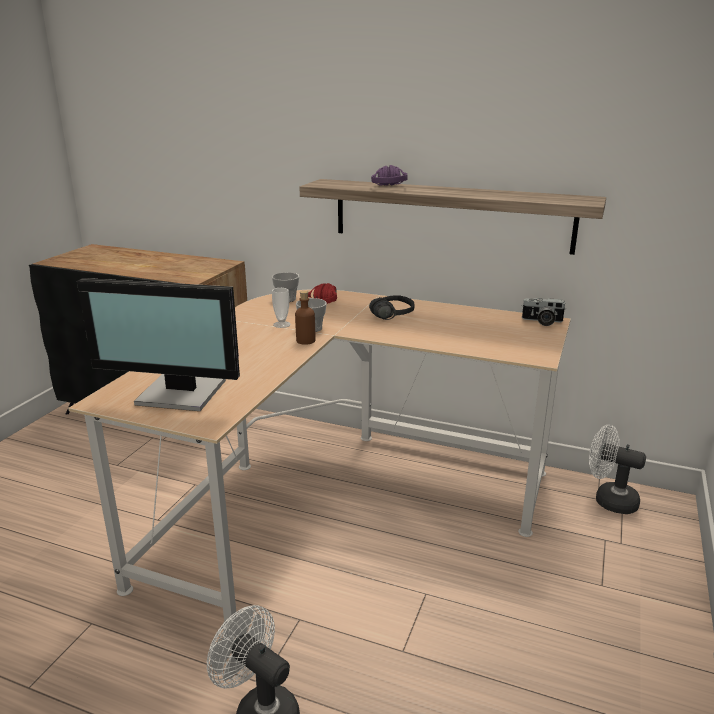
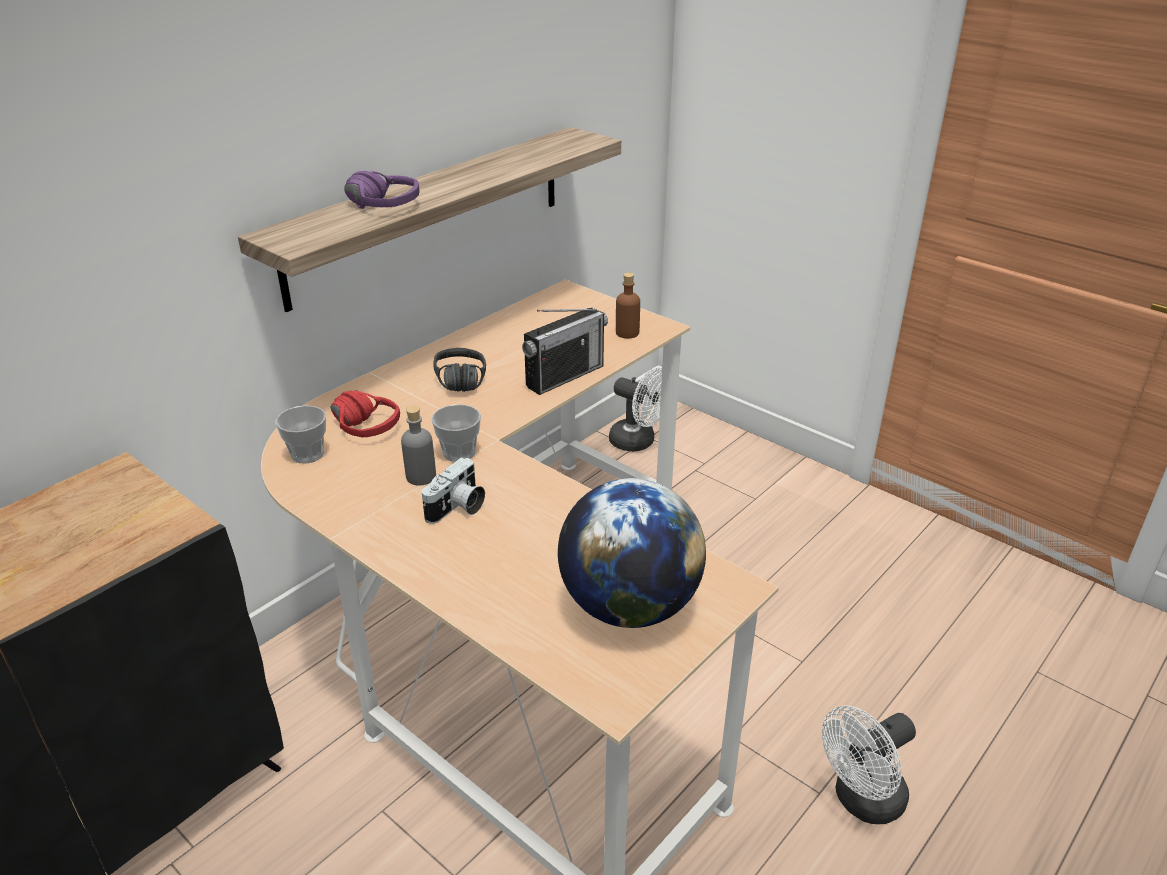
camera: 70 degrees left, 10 degrees up
(181, 394) = (629, 606): monitor -> globe
(281, 324) = (421, 476): cup -> grey bottle
(305, 341) = (503, 466): brown bottle -> brown bottle (627, 333)
(427, 339) = (565, 376): none -> radio
(542, 321) = (563, 296): camera -> camera (457, 508)
(609, 500) = (638, 442): white fan -> white fan turned 105 degrees counterclockwise

